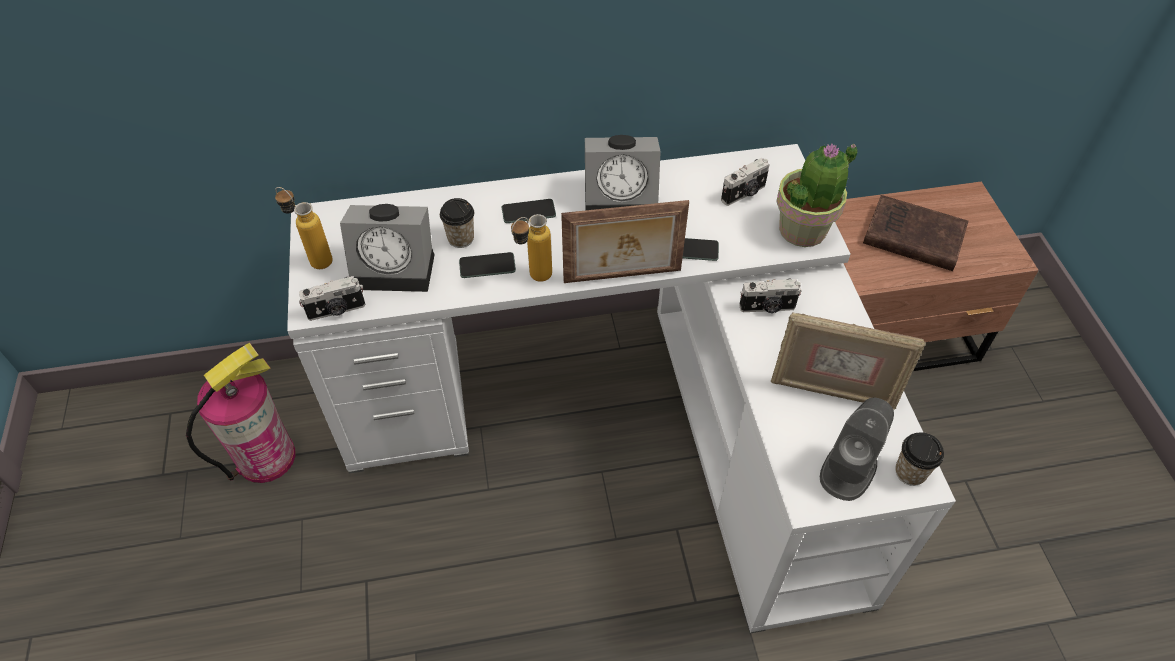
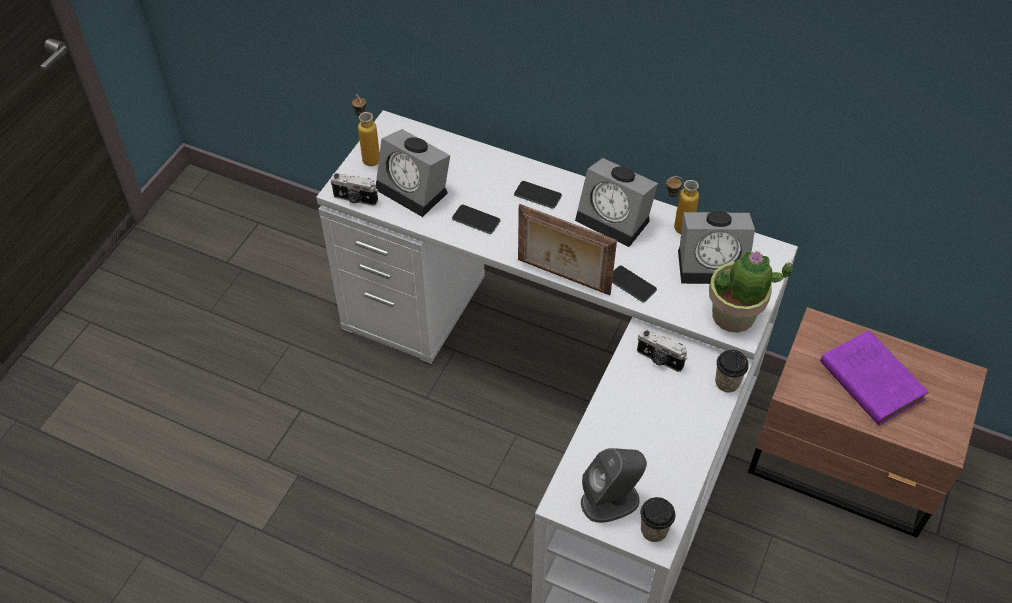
camera: 35 degrees right, 0 degrees up
(266, 457) = (297, 287): fire extinguisher -> none
(461, 238) = (474, 191): cup -> cup (727, 382)
(533, 279) = (499, 245): bottle -> bottle (675, 229)
(744, 194) = (713, 264): camera -> alarm clock
(832, 391) = (651, 444): picture frame -> none
(910, 237) = (869, 379): brown book -> purple book

